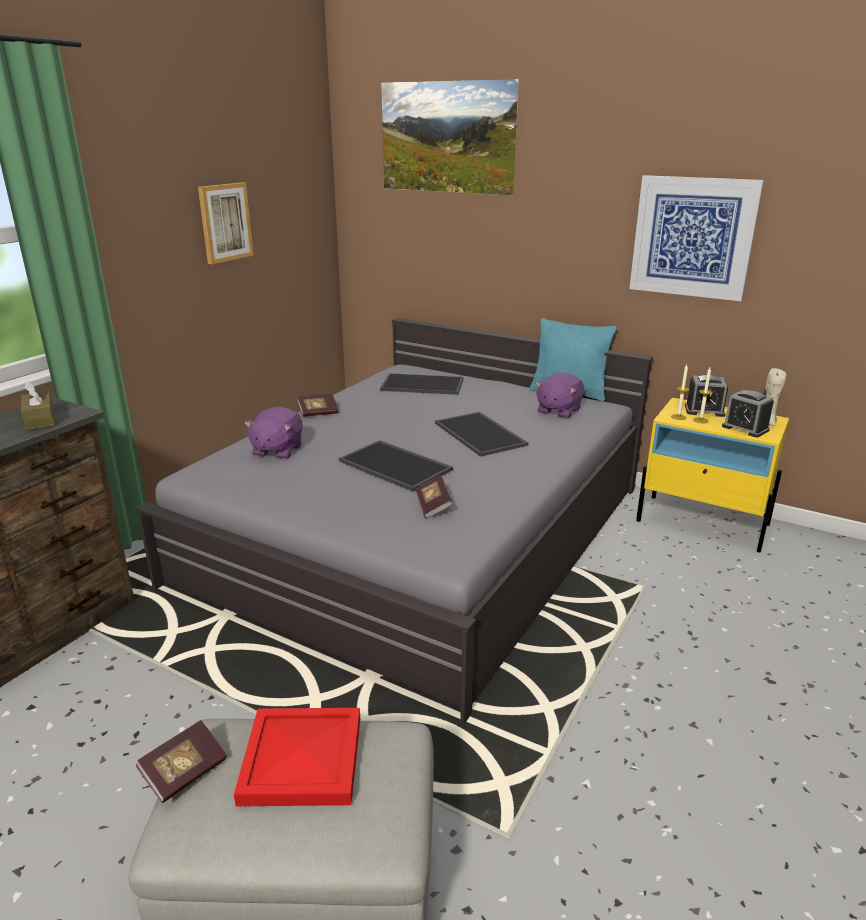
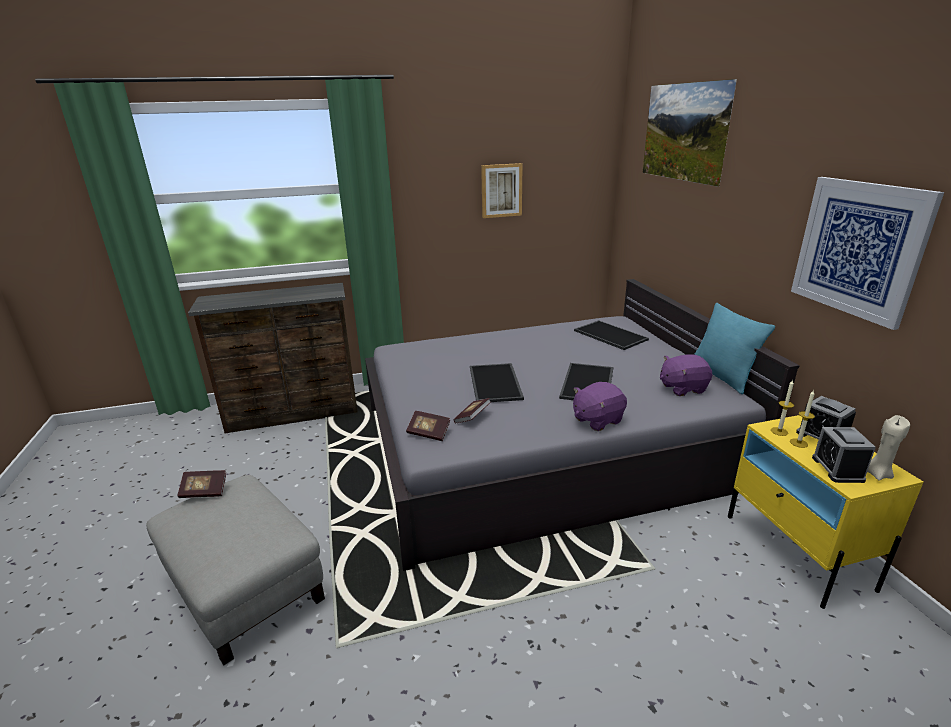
camera: 45 degrees right, 0 degrees up
(40, 420) = (316, 293): brown tissue box -> none
(277, 451) = (449, 349): purple plush toy -> purple plush toy (597, 420)
(300, 758) = (240, 515): red tray -> none
(318, 413) = (511, 334): book -> book (428, 433)

